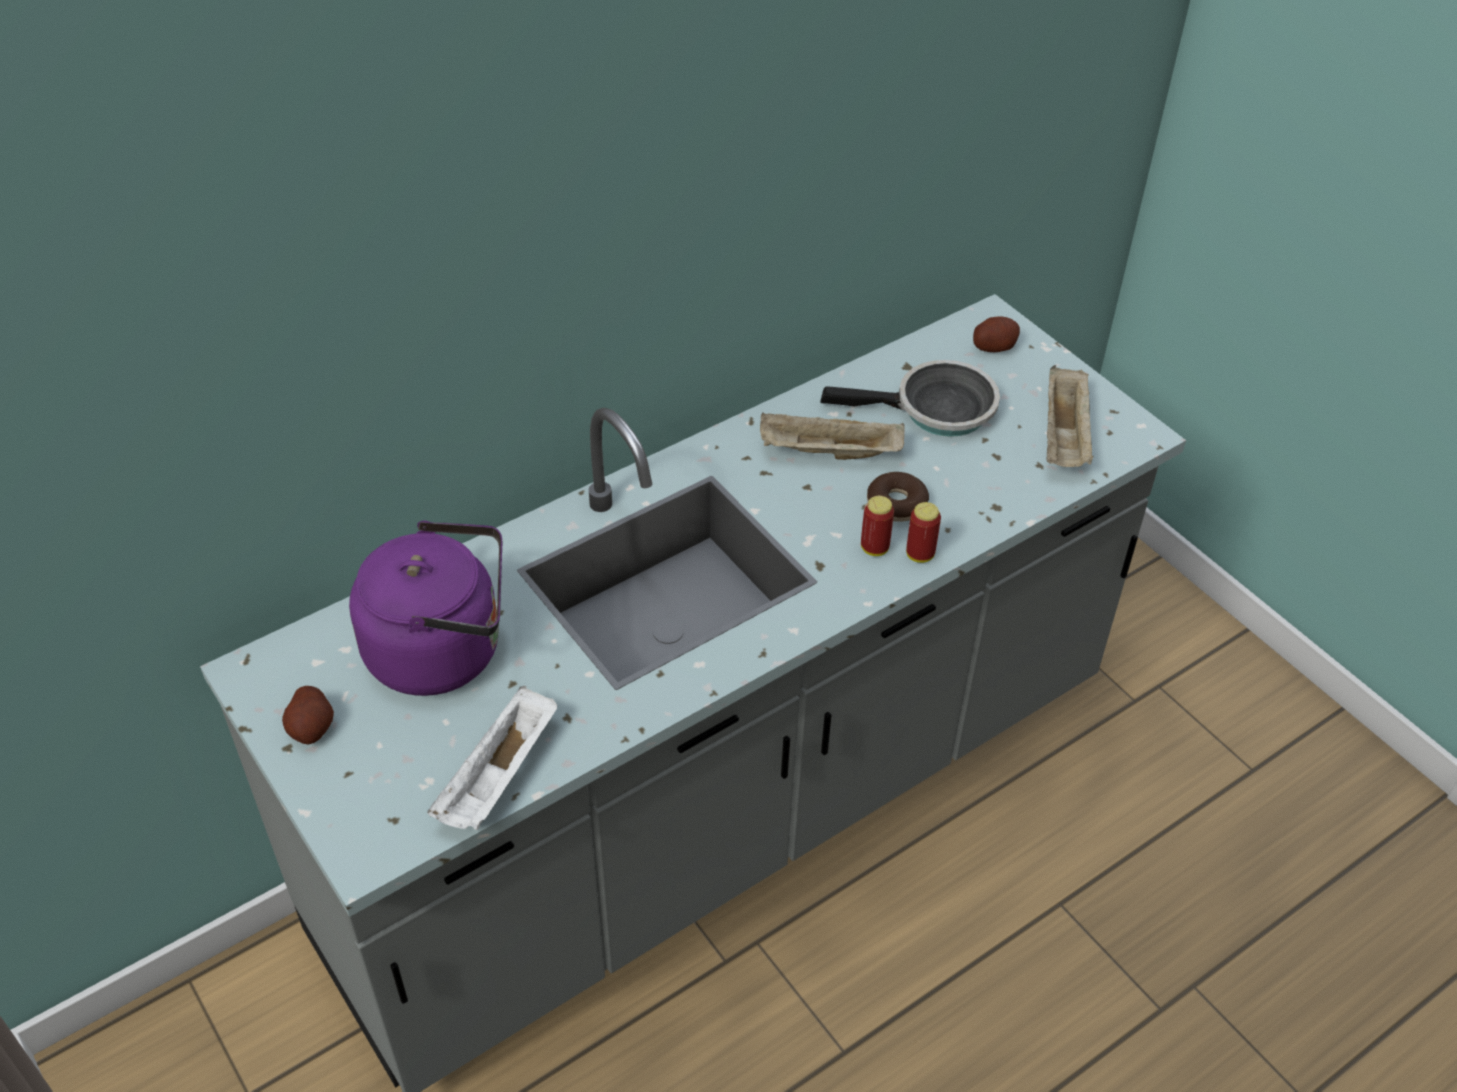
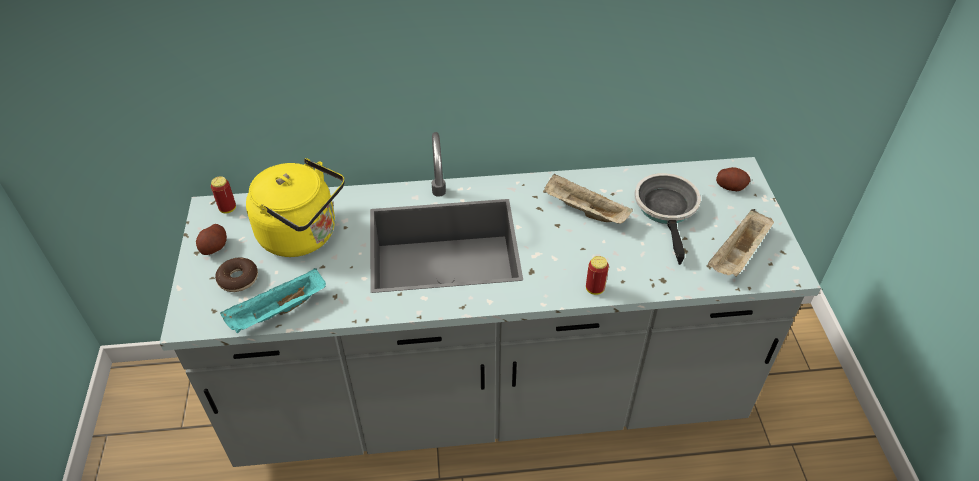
camera: 30 degrees right, 0 degrees up
(443, 650) = (303, 235): purple kettle -> yellow kettle
(498, 778) = (277, 312): white tray -> turquoise tray
(874, 548) = (570, 274): can -> can (228, 209)
(896, 504) = (602, 255): donut -> donut (238, 279)
(936, 410) = (667, 210): frying pan -> frying pan turned 120 degrees counterclockwise

